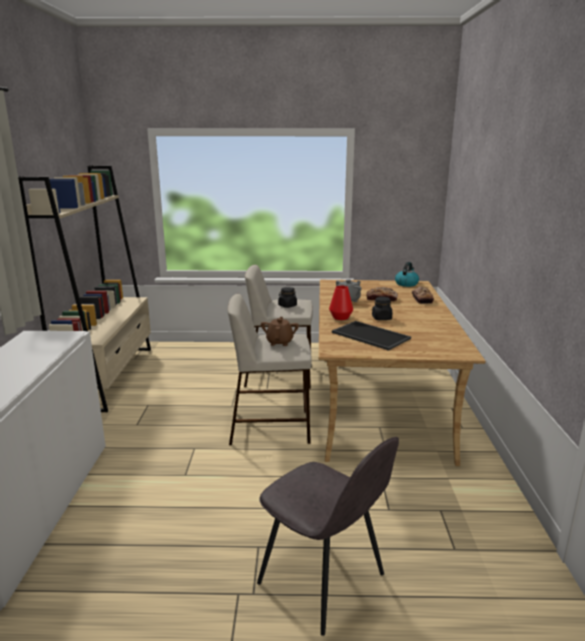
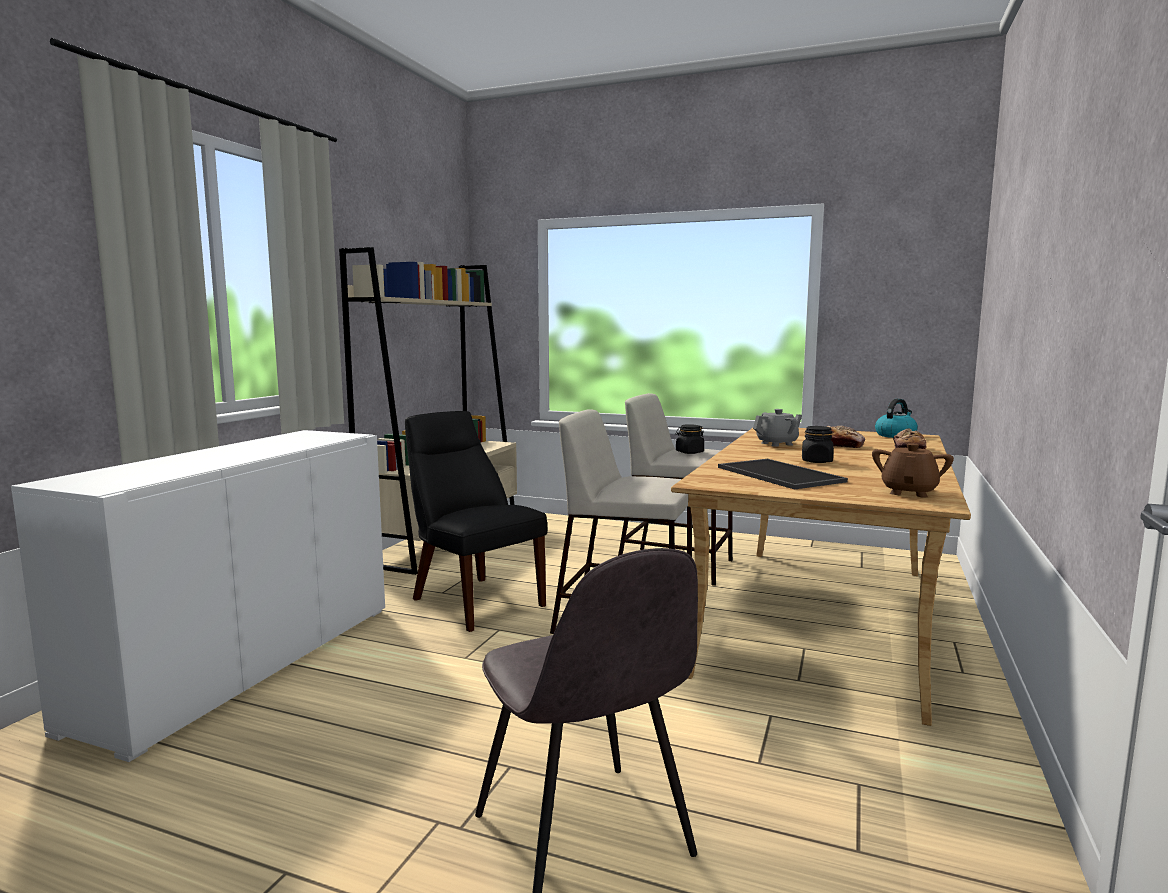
camera: 20 degrees right, 10 degrees down
(163, 428) = (473, 601): none -> black chair
(280, 342) = (642, 482): brown teapot -> brown teapot (909, 492)
(340, 317) = (748, 456): red vase -> none

